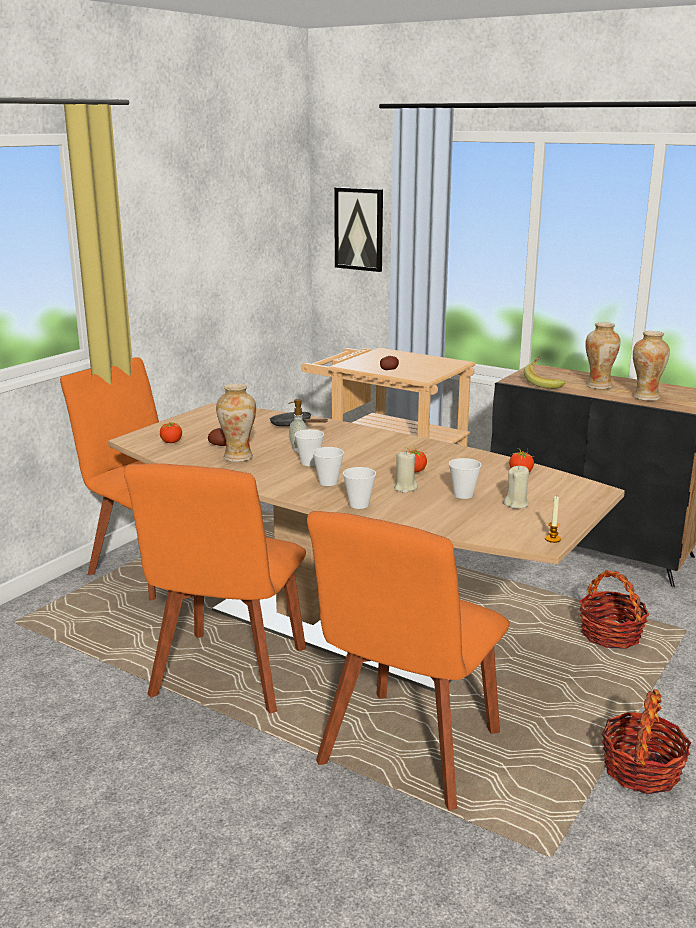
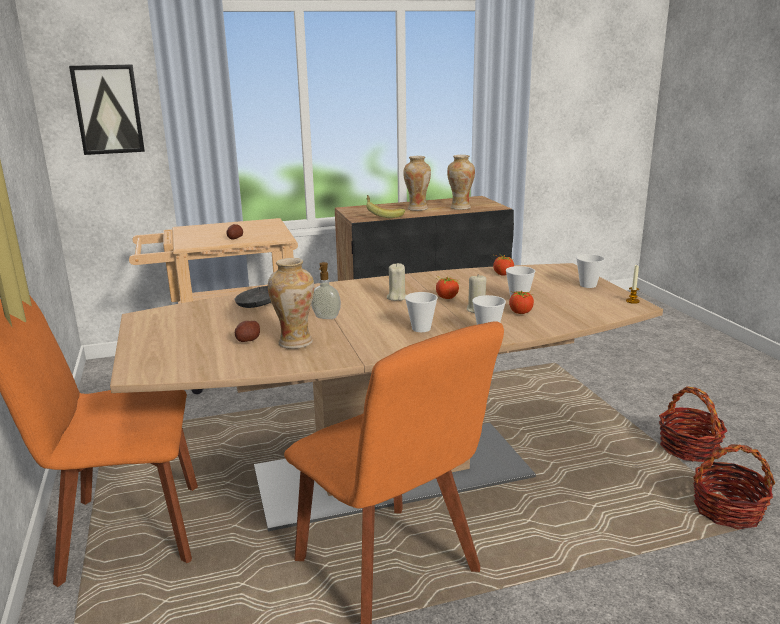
camera: 50 degrees left, 0 degrees up
(171, 442) = (191, 358): tomato -> tomato (521, 312)
(309, 463) = (364, 322): cup -> cup (588, 285)
(407, 753) = (597, 527): orange chair -> none
(516, 504) = (558, 291): beige candle -> beige candle (396, 297)
(610, 634) = (532, 385): basket -> basket (727, 510)

